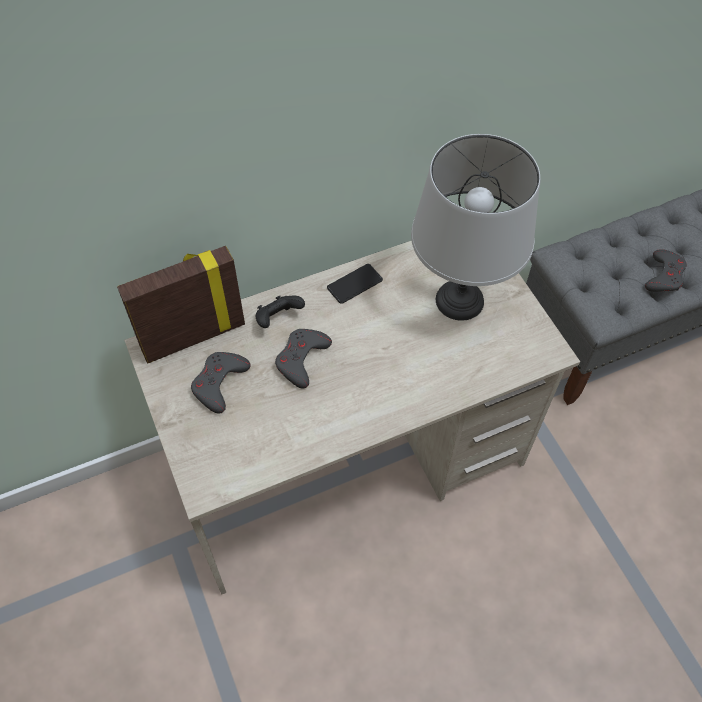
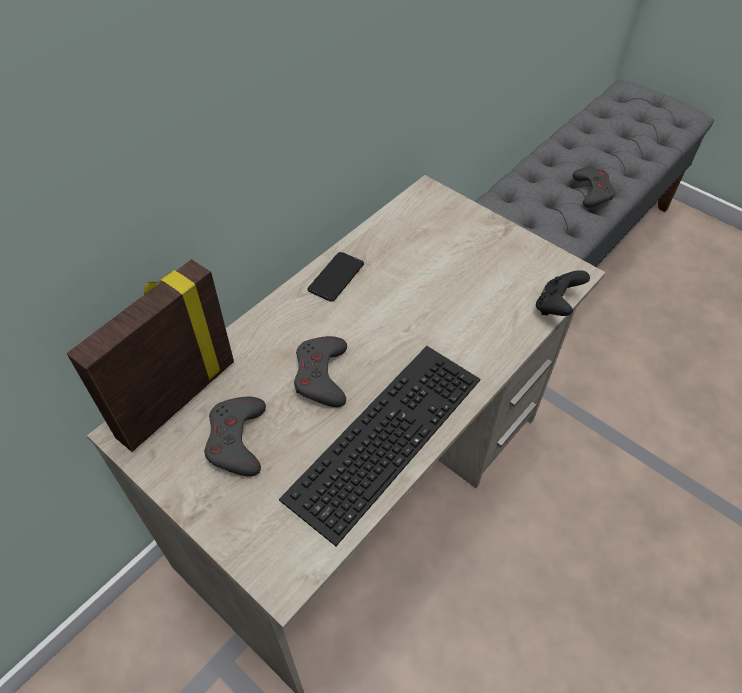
camera: 25 degrees left, 5 degrees down
(278, 319) = (270, 342): black game controller -> black game controller (556, 306)
(323, 420) = (383, 432): none -> keyboard
(460, 300) = (455, 255): grey table lamp -> none

